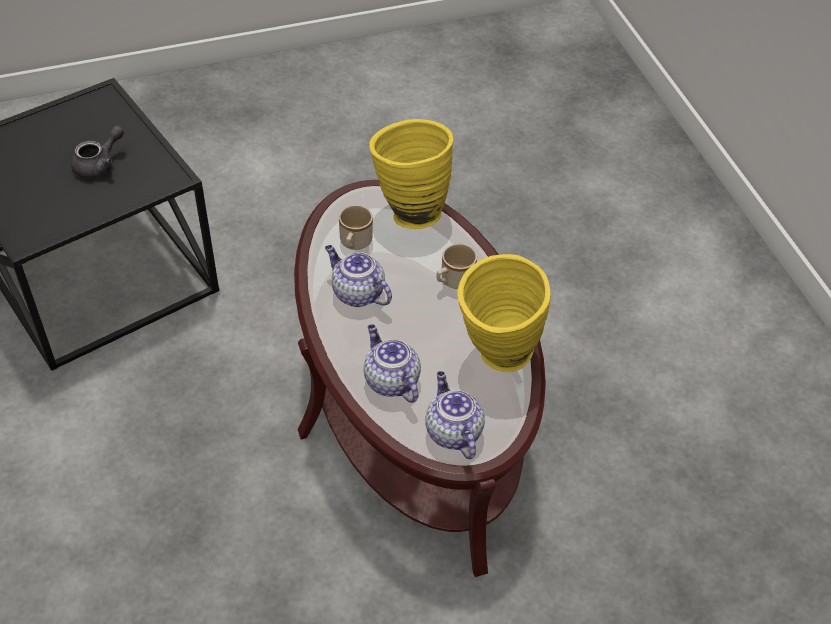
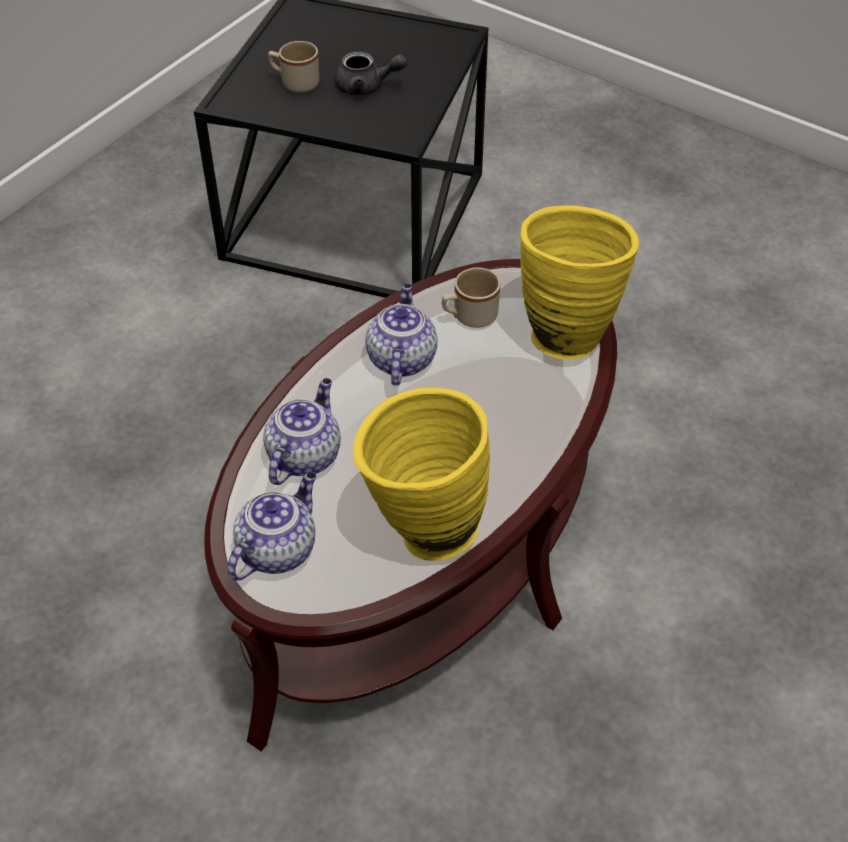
camera: 55 degrees right, 0 degrees up
(453, 281) = (500, 427): beige mug -> beige mug (295, 83)

